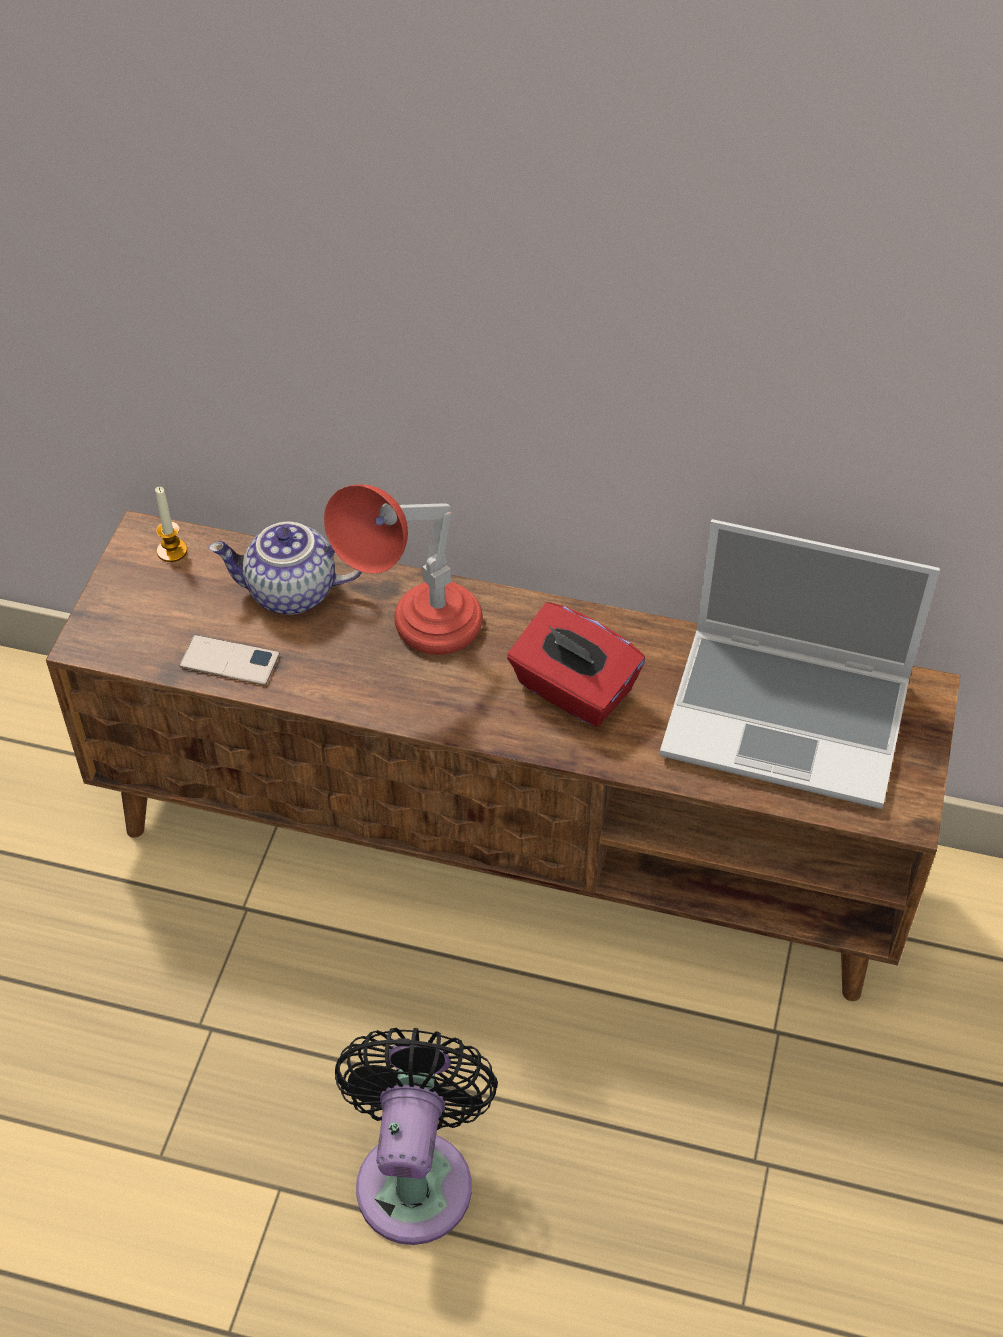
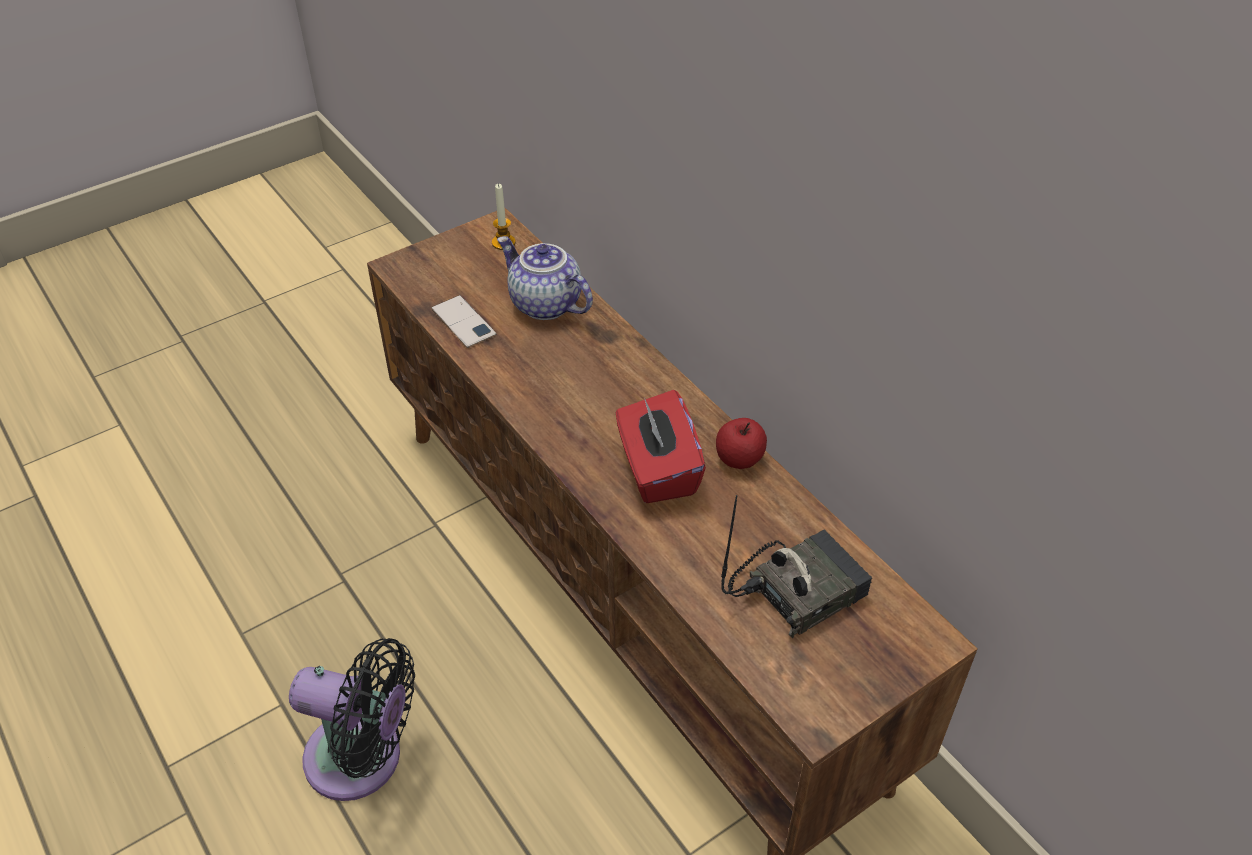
camera: 40 degrees right, 5 degrees down
(416, 1174) = (363, 759): black fan -> black fan turned 60 degrees clockwise
(419, 638) = (592, 376): red table lamp -> none
(630, 634) = (739, 459): none -> apple
(789, 718) = (797, 588): laptop -> radio

